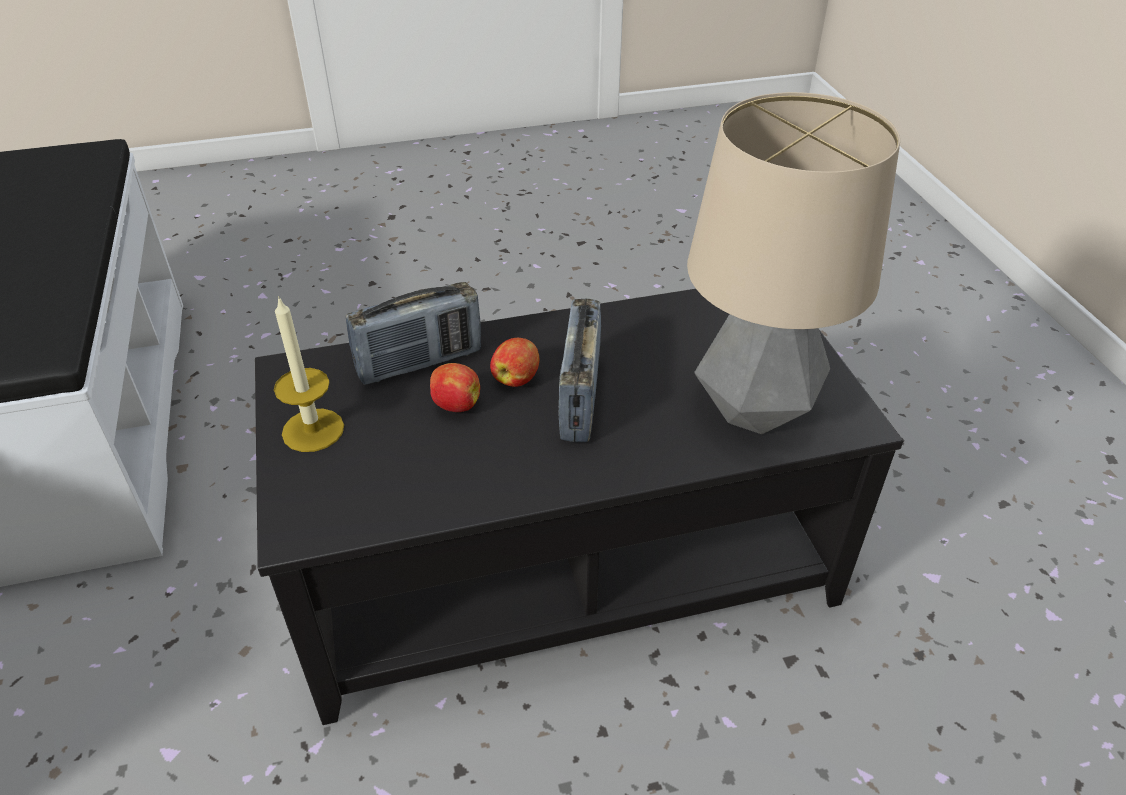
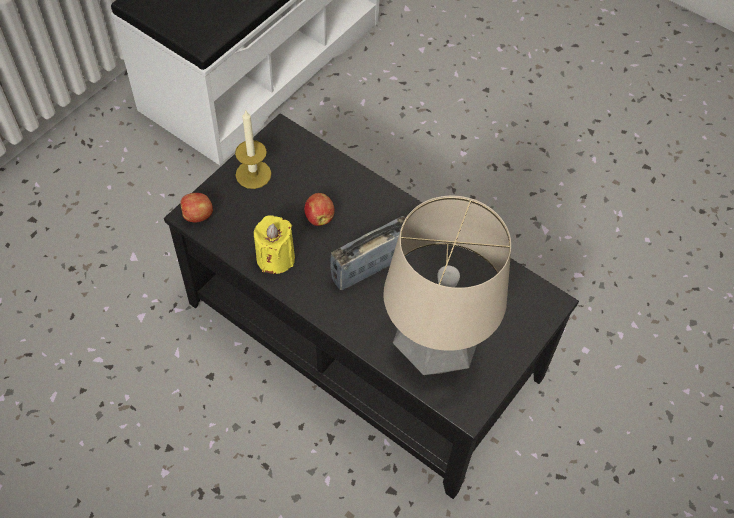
camera: 50 degrees right, 15 degrees up
(419, 362) = (336, 180): radio -> none
(470, 479) = (275, 258): none -> yellow candle
(516, 378) = (361, 229): apple -> apple (198, 215)

